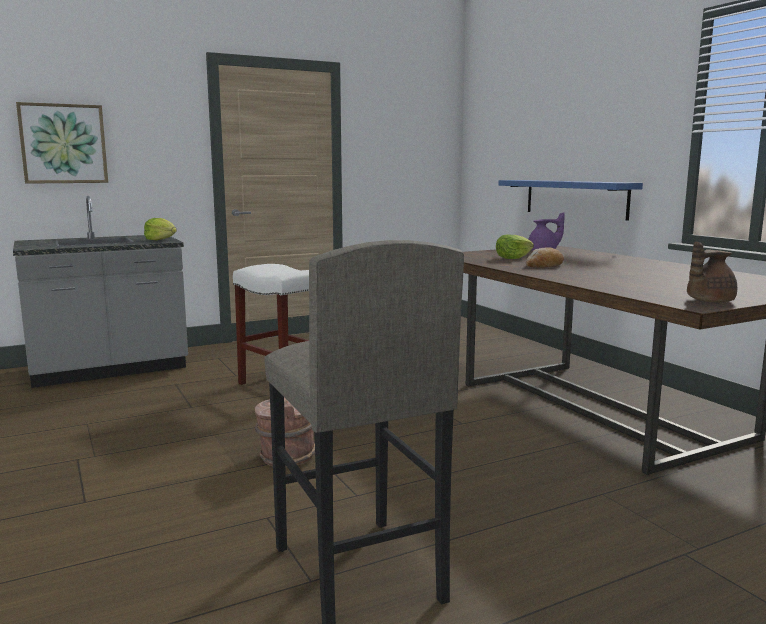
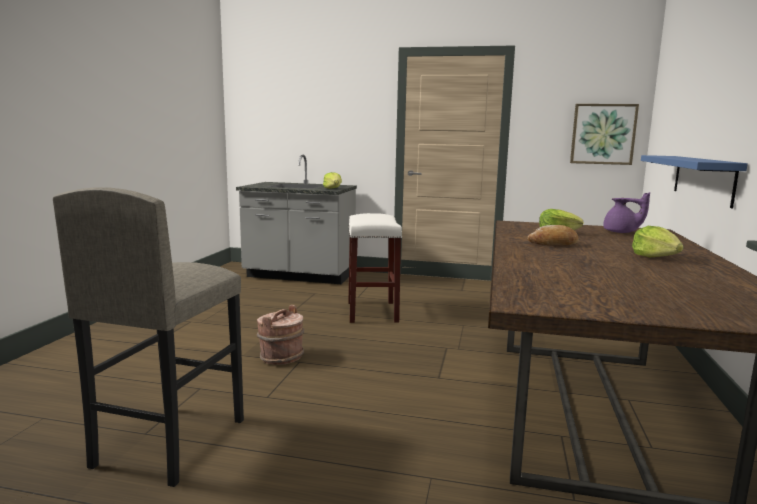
camera: 40 degrees right, 0 degrees up
(63, 144) = (298, 119): picture -> picture (603, 134)
(628, 264) = (655, 257): none -> lettuce
(708, 301) = (557, 303): brown teapot -> none

